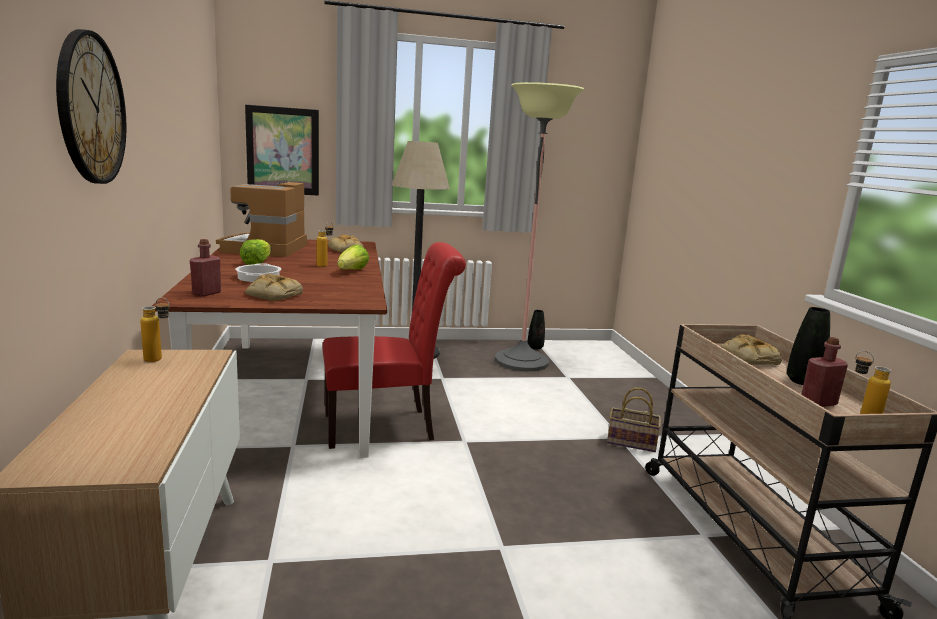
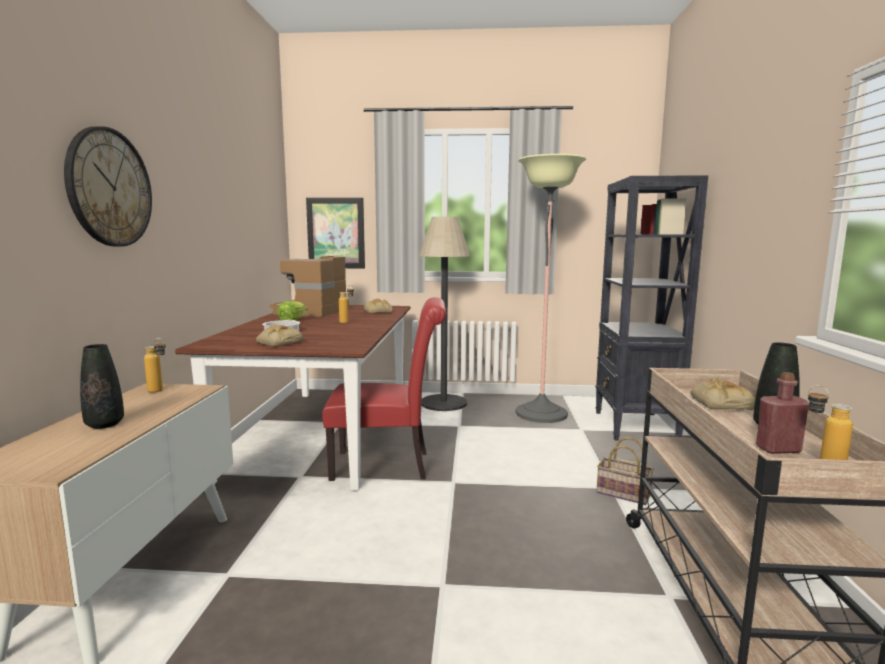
camera: 15 degrees right, 5 degrees down
(206, 293) = (227, 341): red bottle -> none
(352, 271) = (365, 326): lettuce -> none
(535, 347) = (560, 402): black vase -> black vase (104, 424)
(617, 372) = (635, 426): none -> black bookcase

